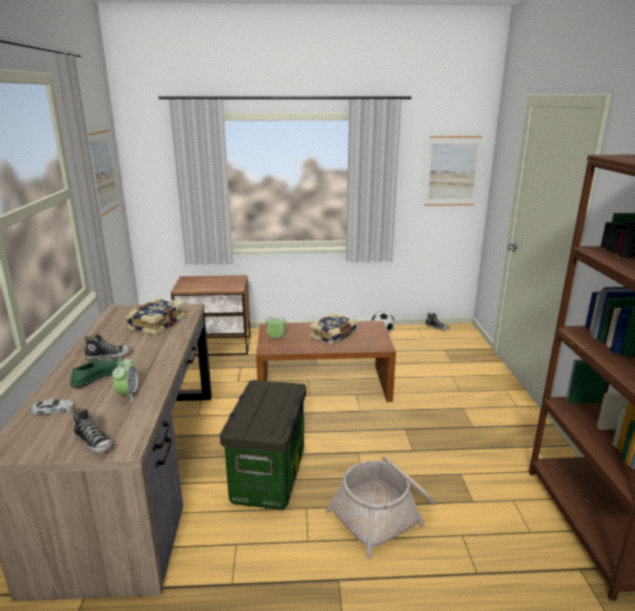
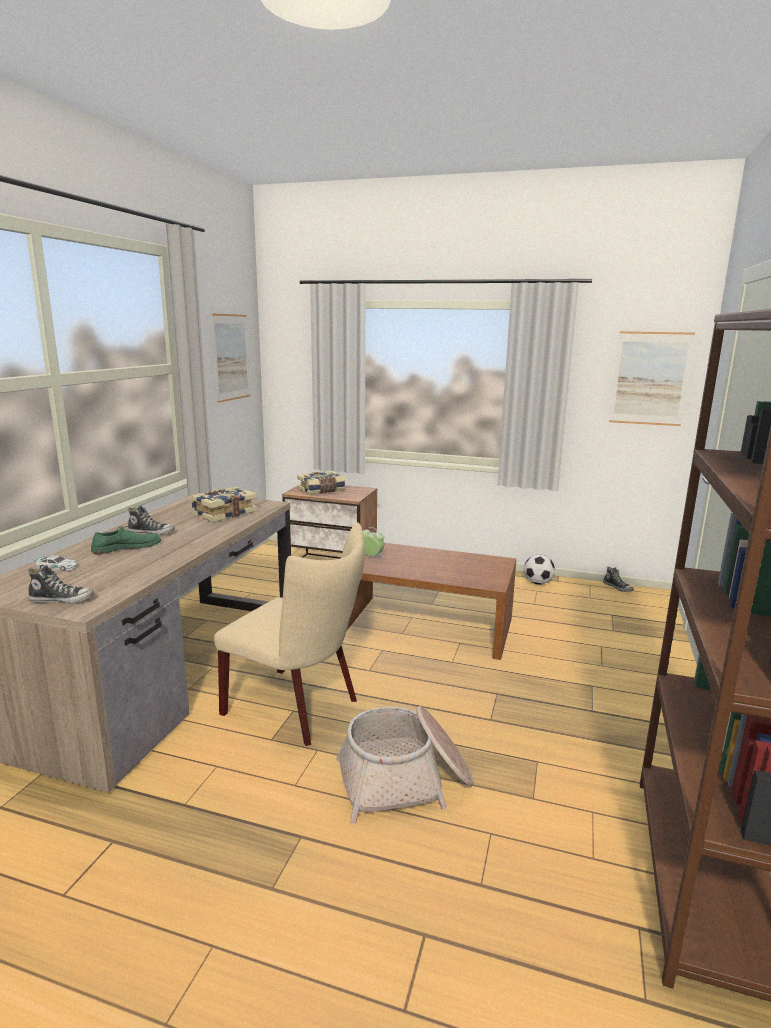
camera: 20 degrees right, 5 degrees down
(94, 443) = (62, 600): shoe -> shoe turned 60 degrees counterclockwise
(128, 395) = (133, 567): alarm clock -> none
(269, 477) = (298, 708): storage box -> beige chair
(334, 336) = (441, 564): book -> book (322, 490)

